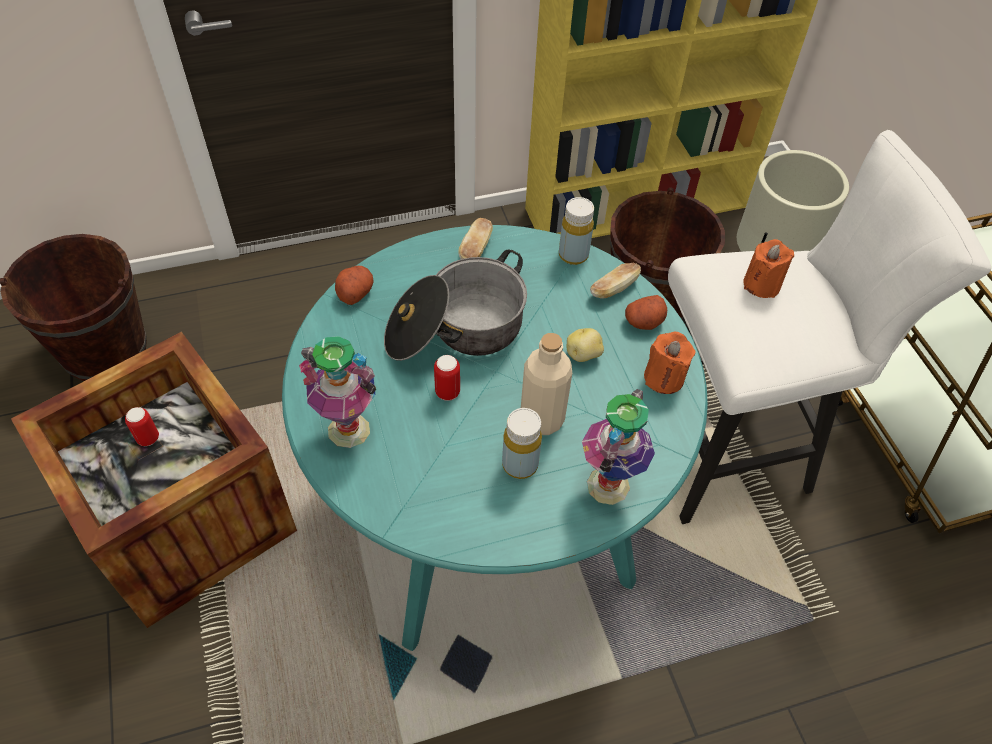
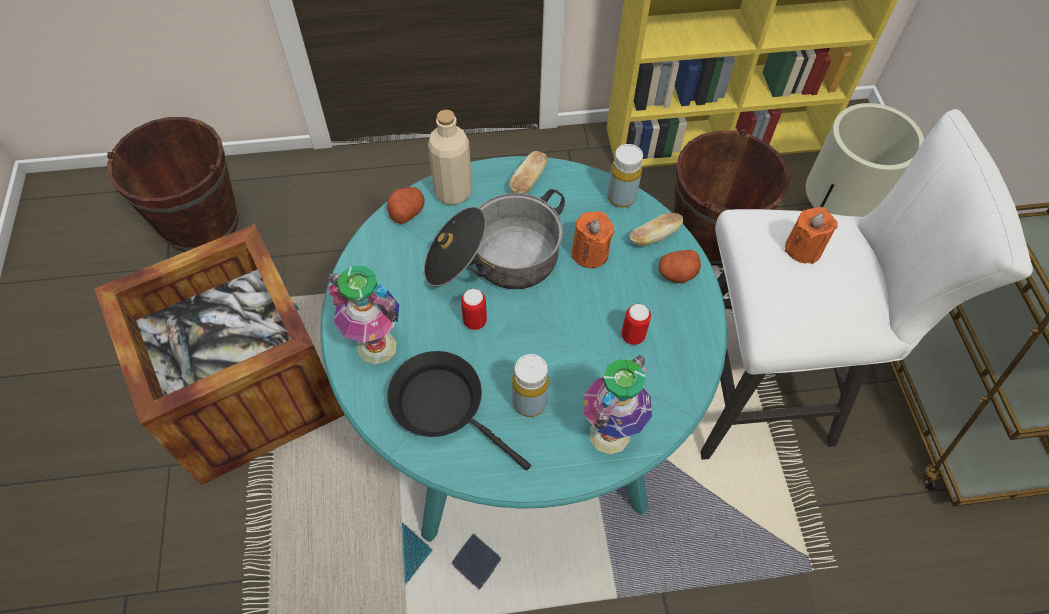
camera: 10 degrees right, 5 degrees up
(148, 438) = (212, 321): can -> can (633, 336)
(431, 480) = (444, 406): none -> black frying pan
(542, 419) = (559, 360): beige bottle -> beige bottle (453, 192)
(584, 355) = (612, 300): potato -> none
(664, 378) = (685, 333): orange candle -> orange candle (590, 253)

